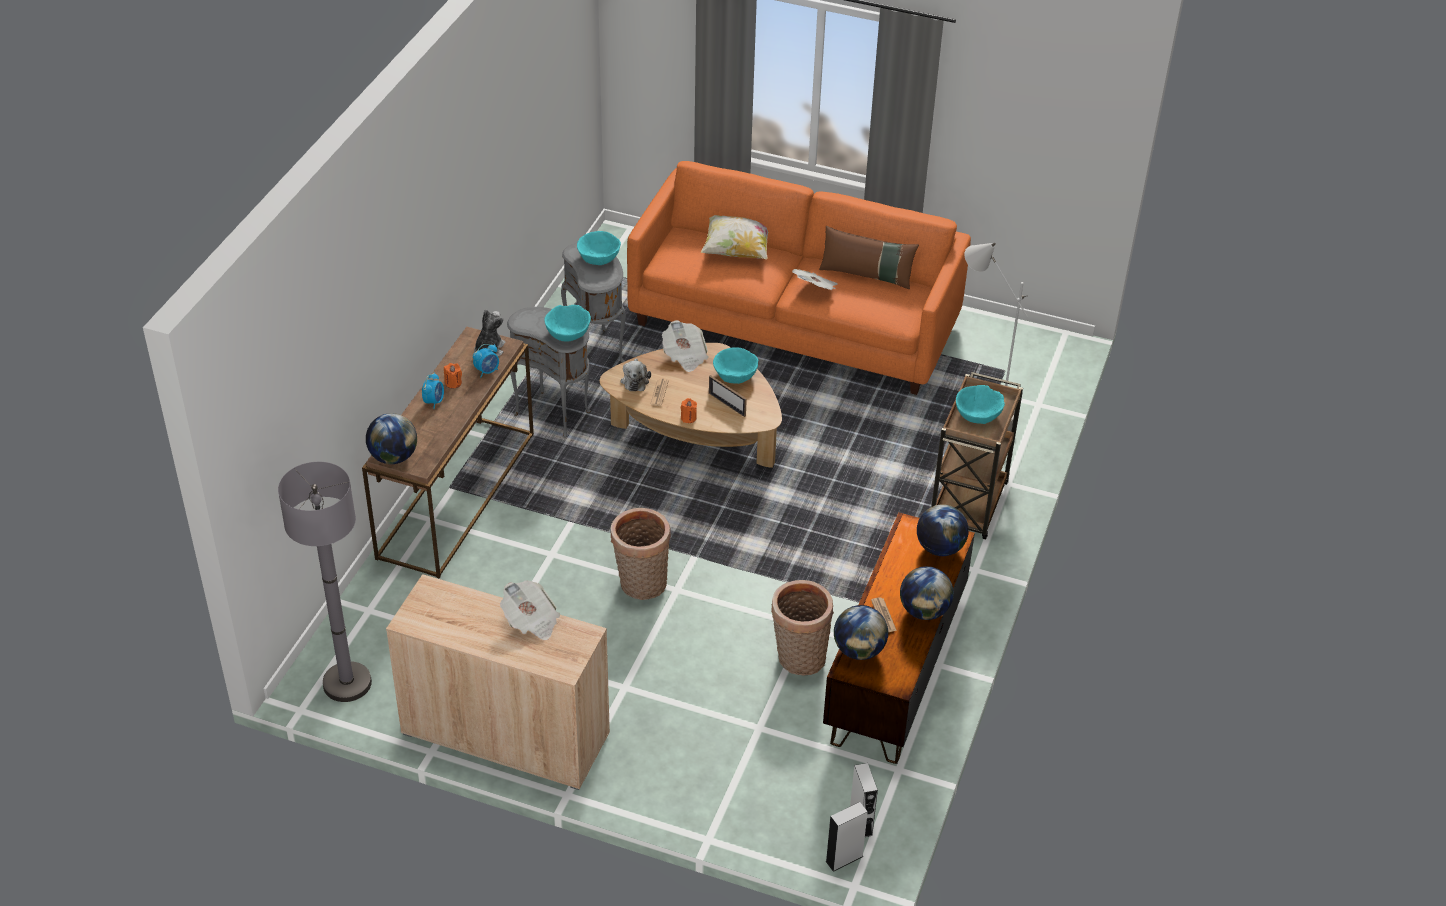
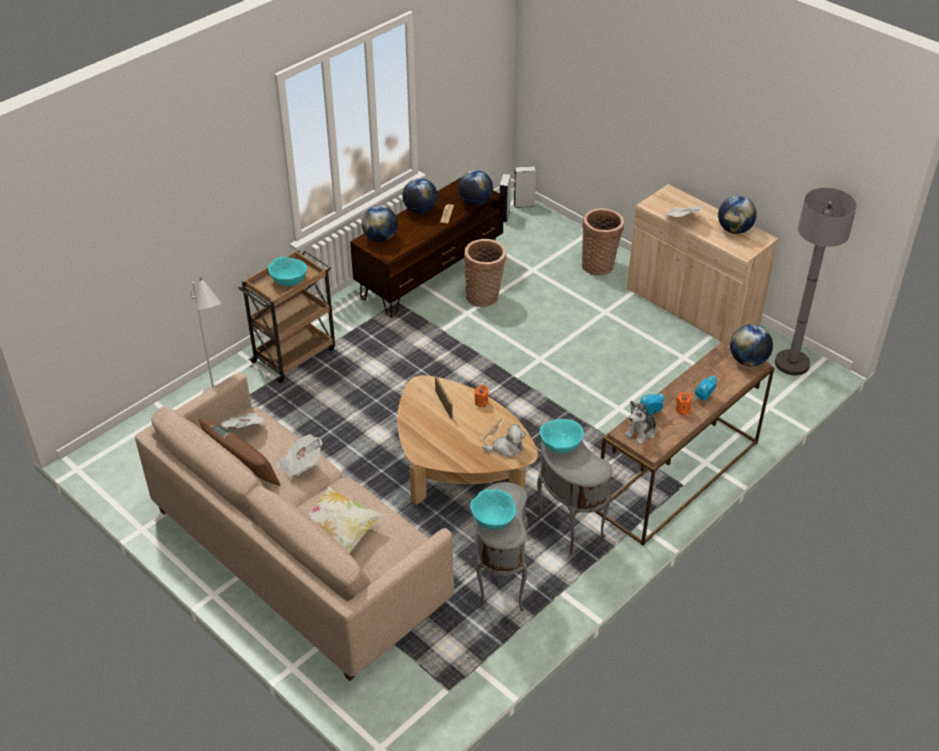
camera: 155 degrees left, 0 degrees up
(451, 624) = (734, 230): none -> globe
(635, 380) = (506, 448): plush toy -> plush toy turned 60 degrees clockwise
(641, 585) = (563, 368): basket -> basket (599, 265)
(685, 356) = (451, 458): newspaper -> newspaper (245, 428)
(735, 376) = (420, 427): turquoise bowl -> none
(795, 323) = (298, 555): orange sofa -> beige sofa

